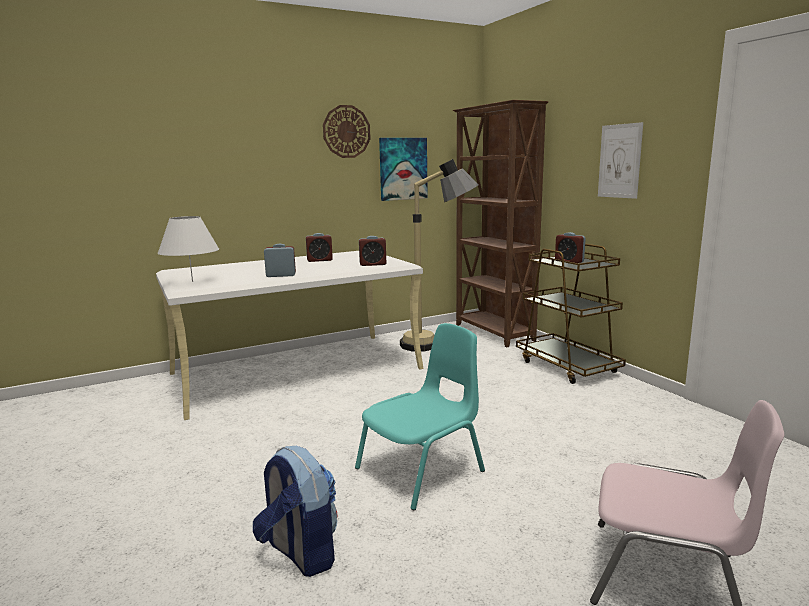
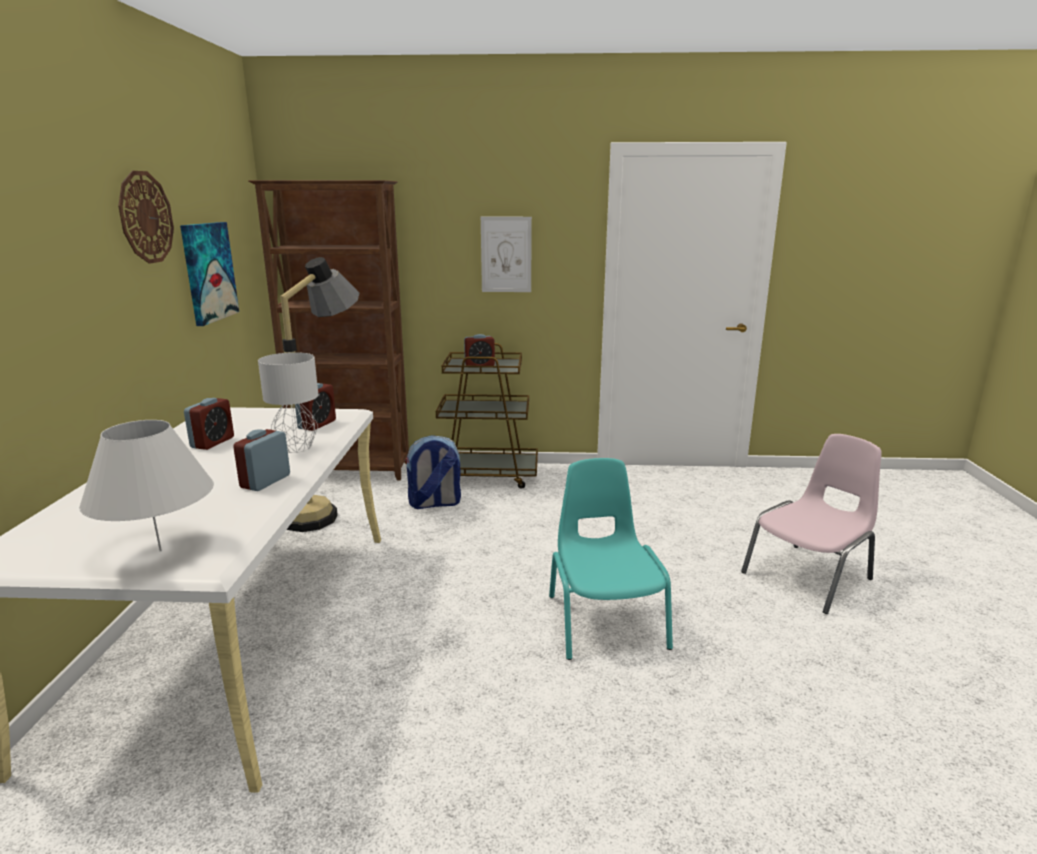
camera: 60 degrees left, 5 degrees up
(300, 553) = (701, 745): backpack -> backpack (434, 503)
(332, 269) = (297, 448): none -> grey table lamp

